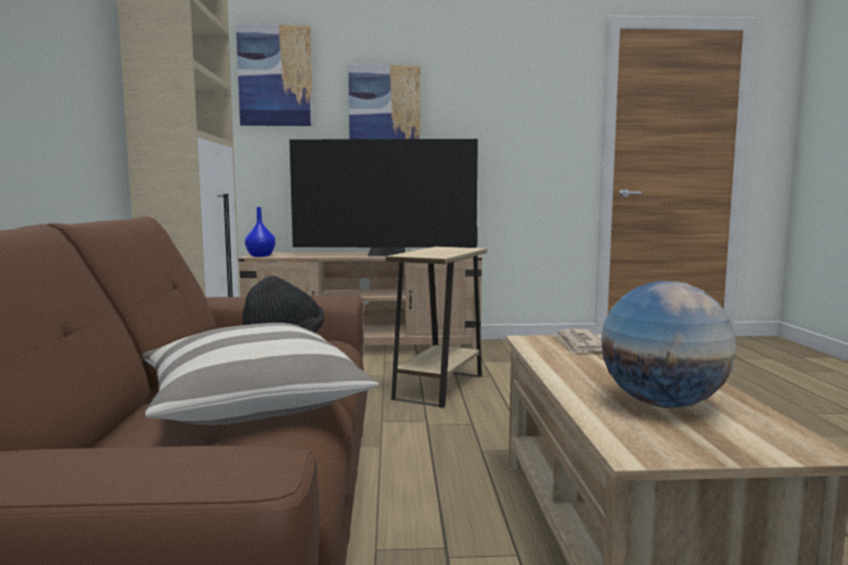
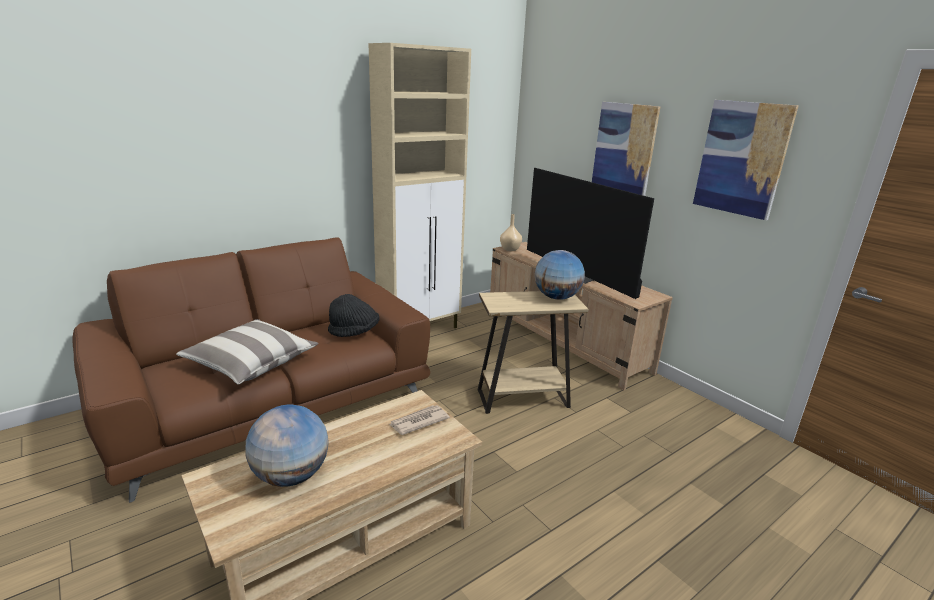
camera: 55 degrees right, 15 degrees up
(260, 256) = (510, 249): blue vase -> beige vase
(275, 76) = (555, 107): picture -> picture (742, 158)
(446, 248) = (556, 297): none -> globe

